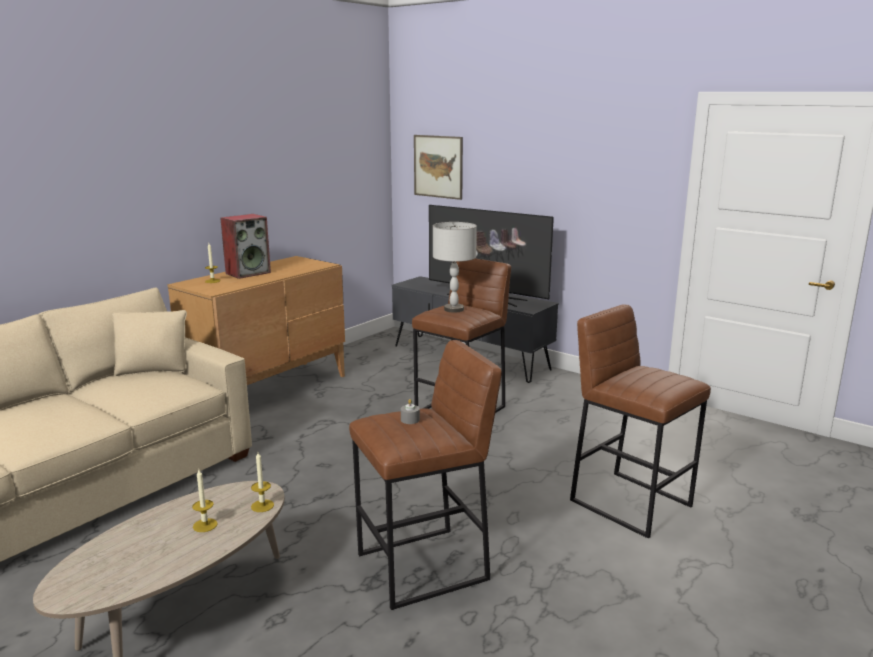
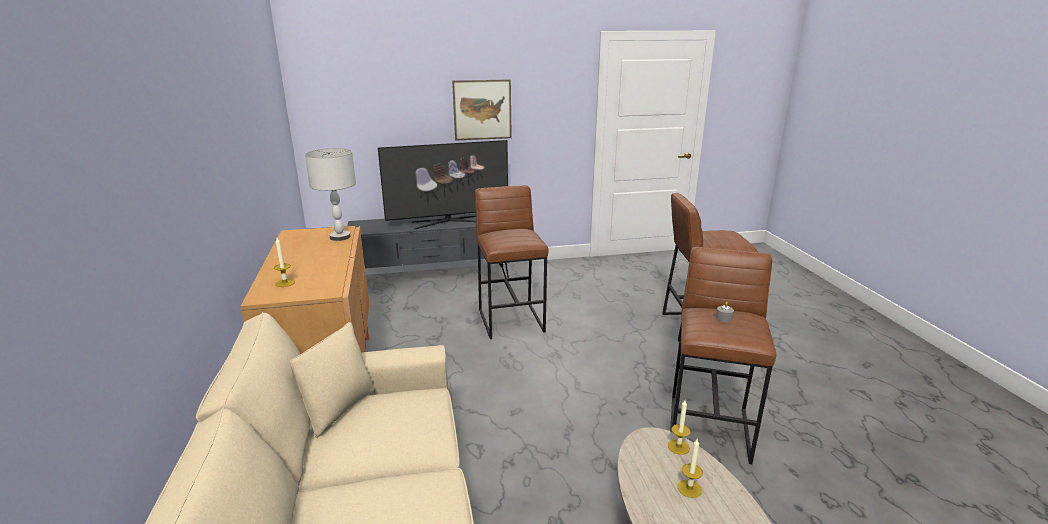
camera: 50 degrees left, 5 degrees up
(248, 273) = (294, 262): speaker -> none
(438, 166) = (355, 109): picture -> picture (482, 110)
(454, 309) = (512, 235): grey table lamp -> grey table lamp (340, 237)

